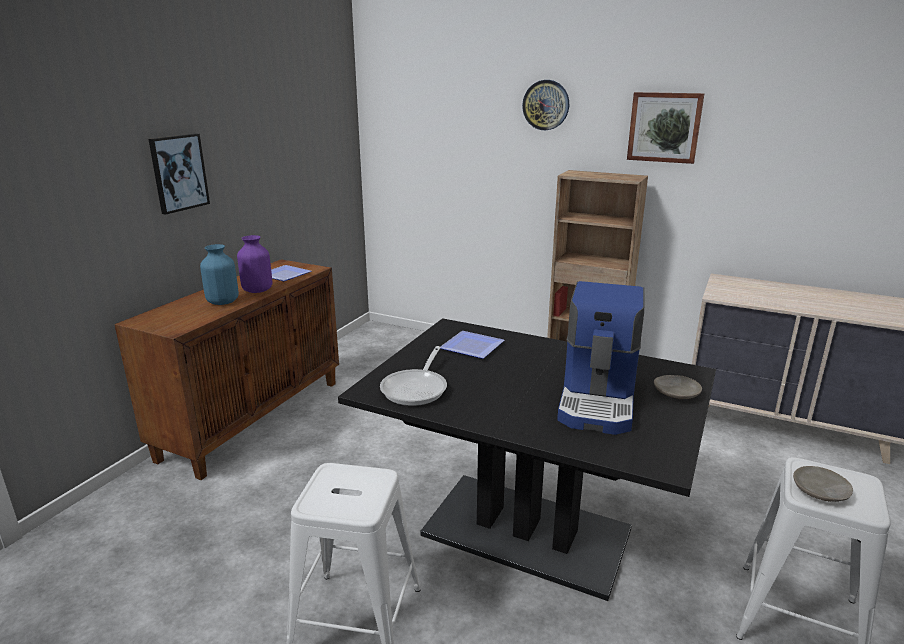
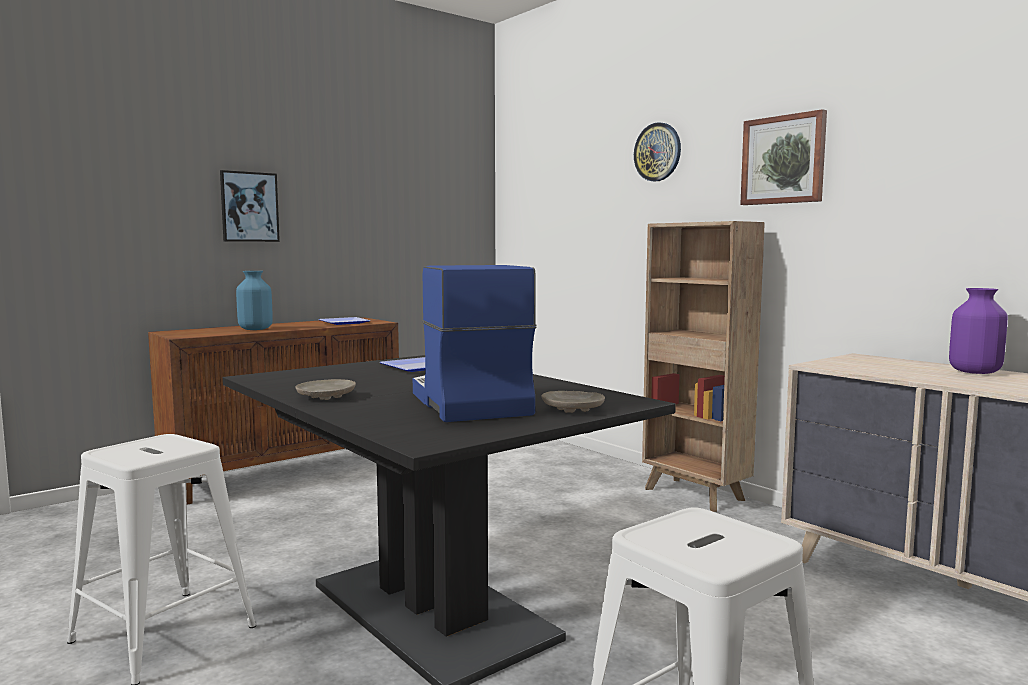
camera: 25 degrees right, 15 degrees down
(257, 290) = (299, 327): purple vase -> purple vase (974, 372)
(417, 388) = (300, 380): frying pan -> none
(599, 400) = (466, 403): coffee machine -> coffee machine turned 120 degrees clockwise
(820, 491) = (674, 536): beige plate -> beige plate (325, 397)

